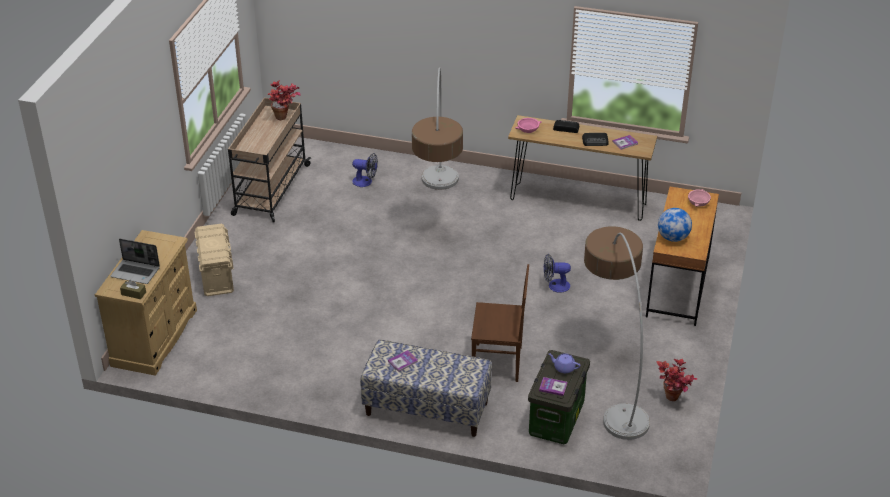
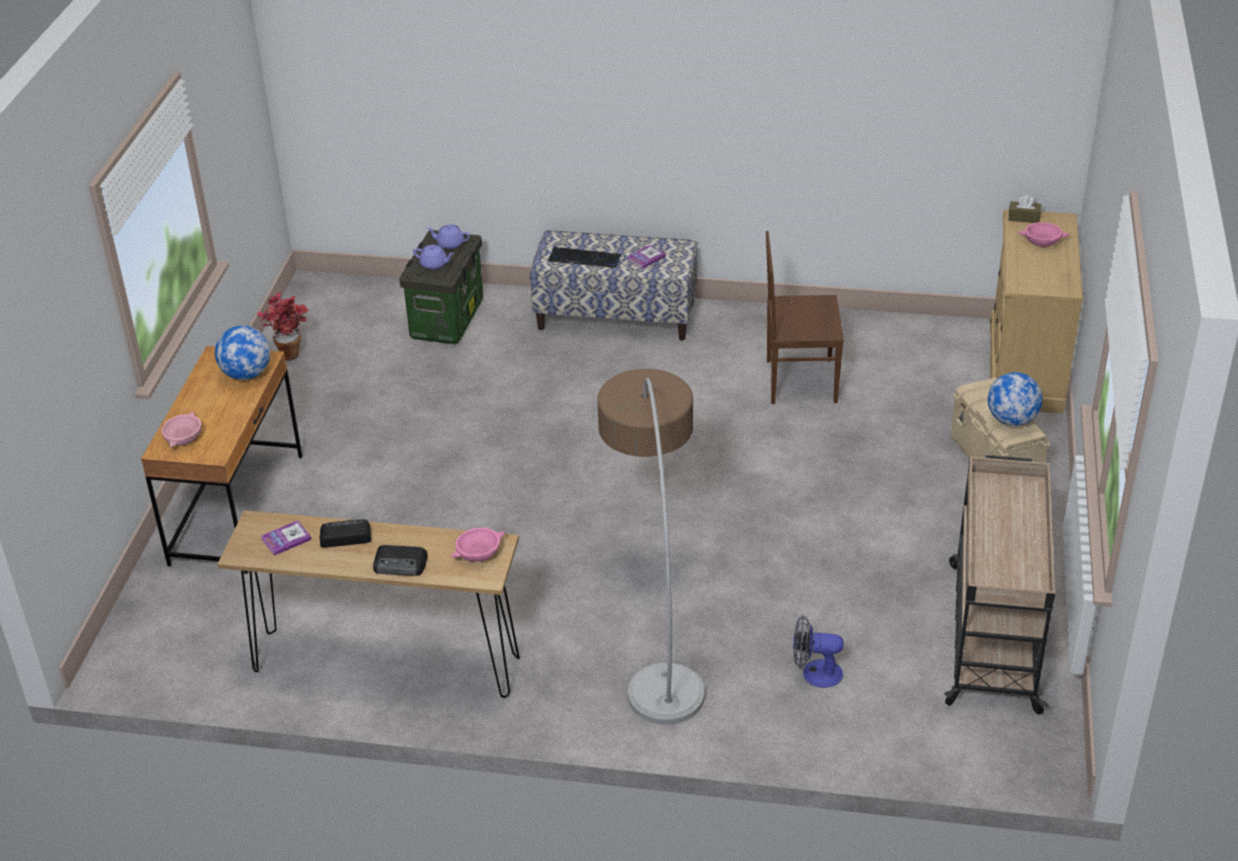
camera: 175 degrees right, 0 degrees up
(136, 272) = (1042, 242): laptop -> pink bowl
(210, 236) = (1012, 420): none -> globe
(285, 118) = (989, 574): potted plant -> none
(449, 365) = (584, 259): none -> keyboard
(499, 362) = (525, 376): brown chair -> brown chair (798, 381)
(553, 387) = (449, 244): book -> purple teapot
(555, 286) = (440, 493): fan -> none
(612, 379) = (367, 370): floor lamp -> none

